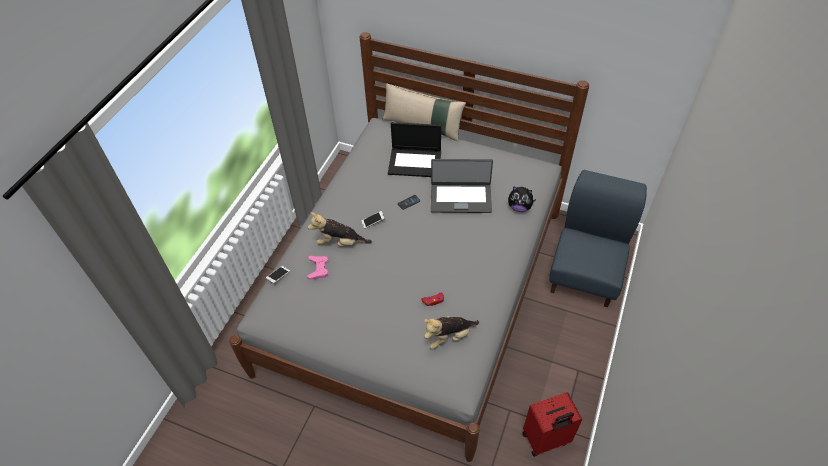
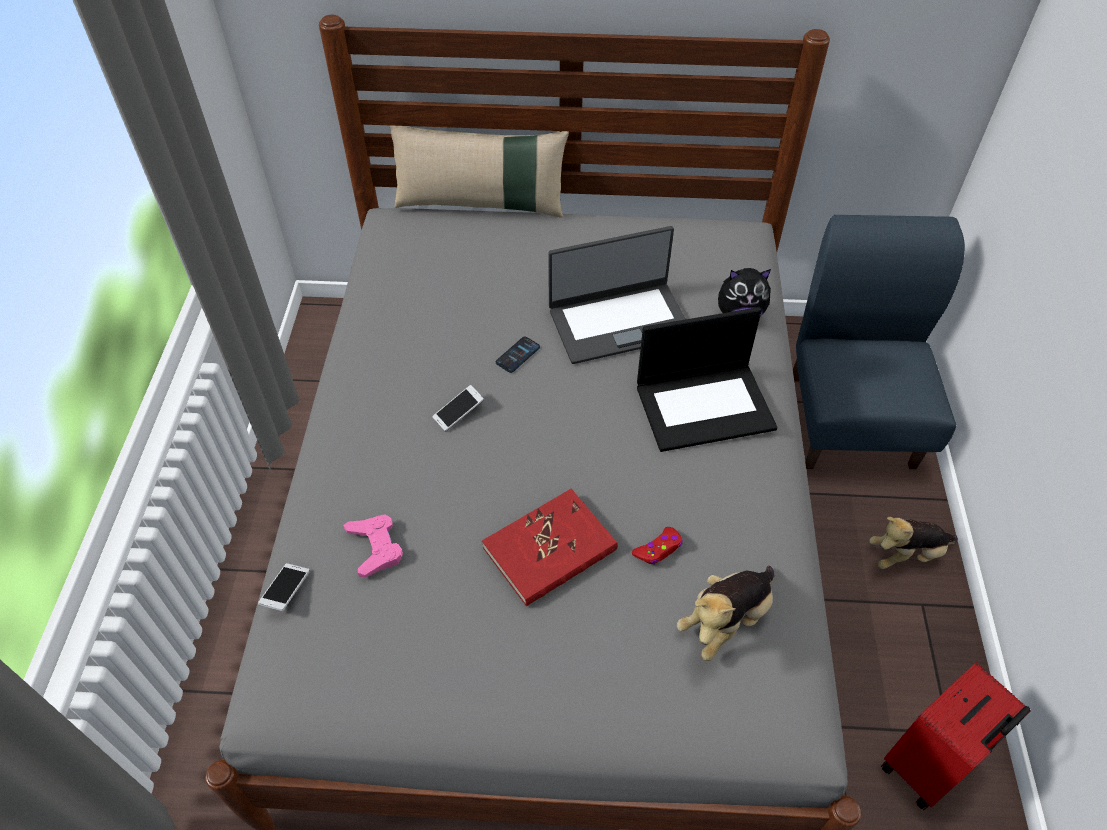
camera: 20 degrees left, 0 degrees up
(340, 242) = (403, 475): plush toy -> plush toy (906, 554)
(388, 288) = (550, 549): none -> red book
(415, 162) = (497, 273): laptop -> laptop (705, 406)

